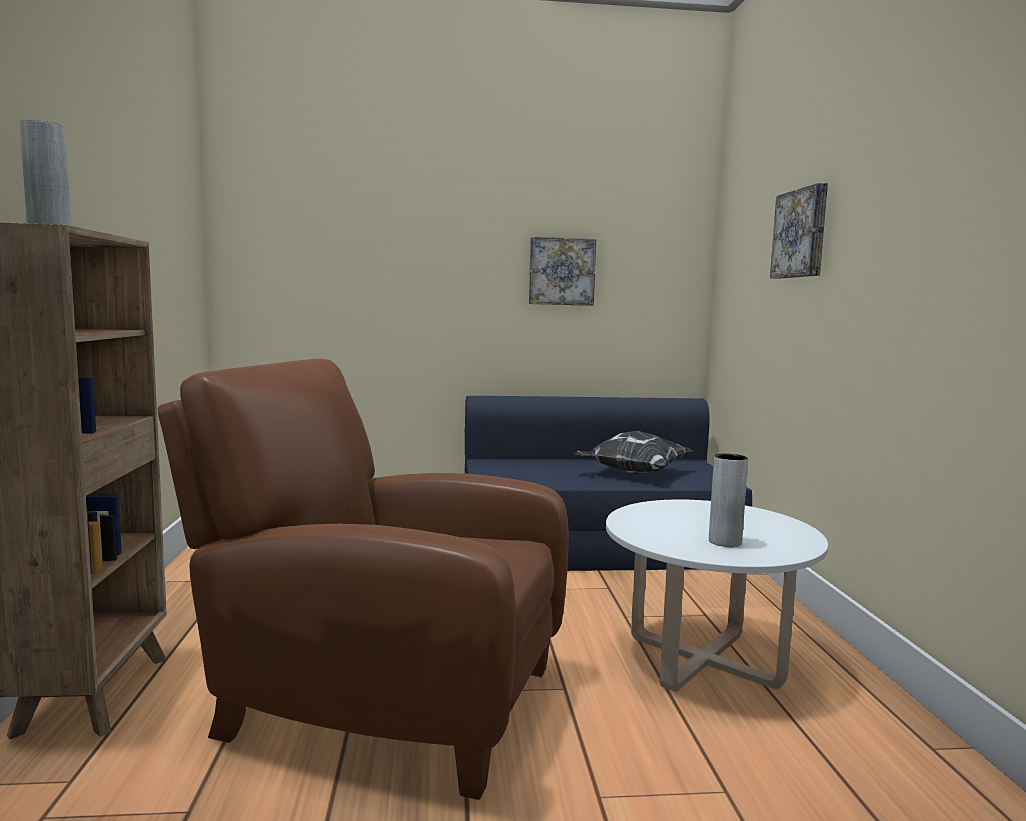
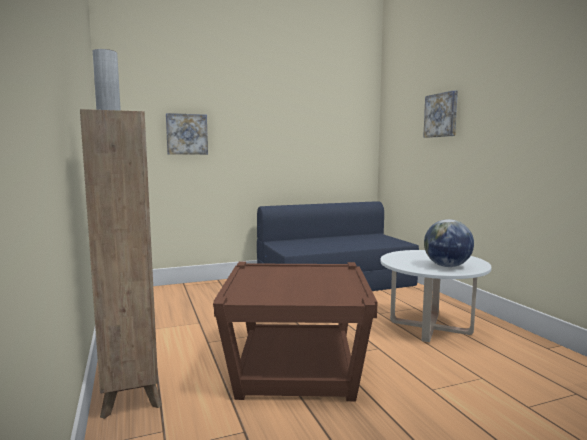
camera: 15 degrees left, 0 degrees up
(382, 698) = (294, 366): brown armchair -> brown side table
(561, 271) = (304, 135): picture -> picture (186, 134)
(632, 473) = (355, 242): pillow -> none
(725, 542) = (446, 266): grey vase -> globe

